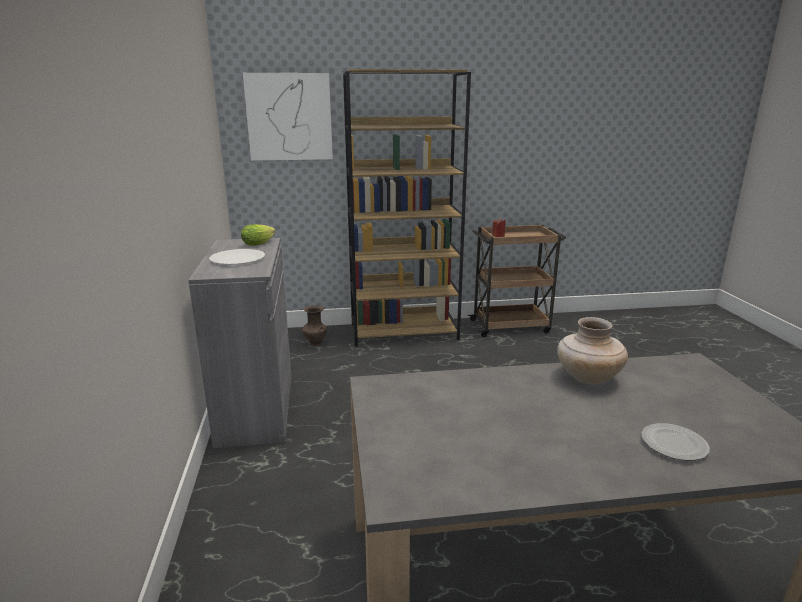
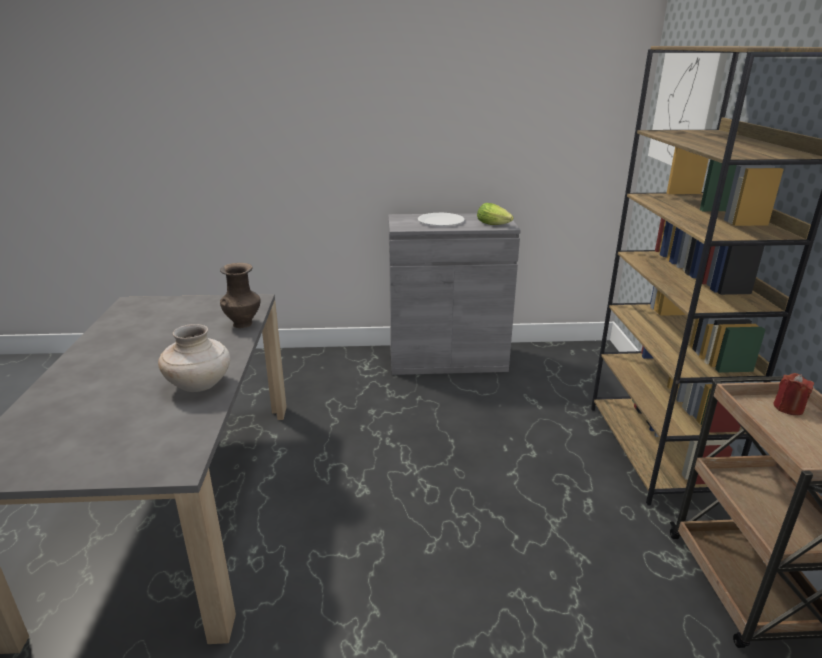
camera: 95 degrees right, 5 degrees up
(315, 343) = (590, 382): brown vase -> brown vase (243, 323)
(674, 444) = (72, 398): plate -> none

